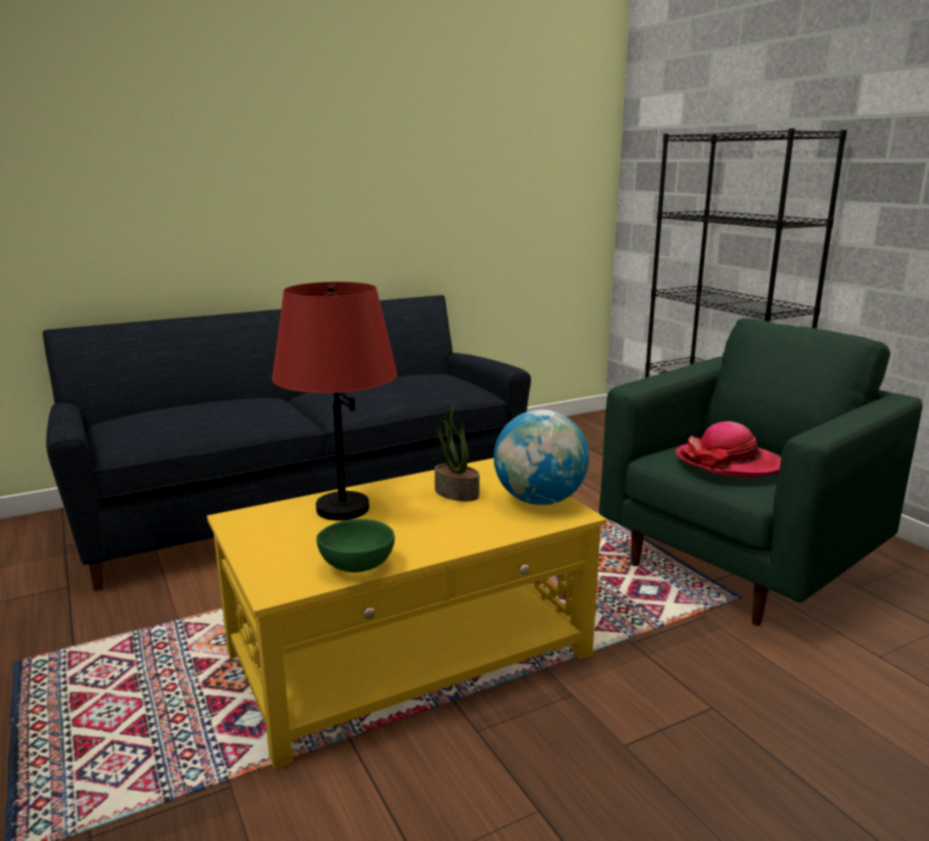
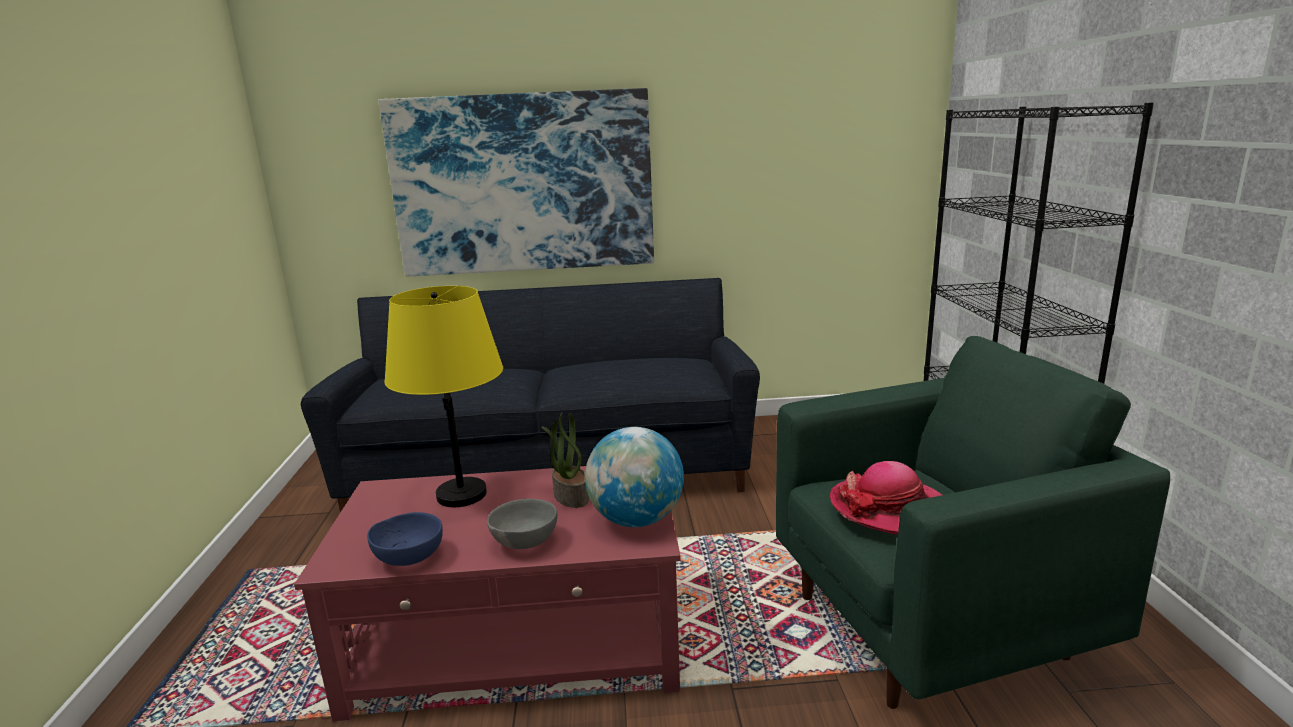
camera: 25 degrees right, 0 degrees up
(242, 195) = (523, 184): none -> picture
(342, 509) = (461, 494): red table lamp -> yellow table lamp
(355, 566) = (408, 557): green bowl -> blue bowl
(411, 654) = (519, 642): yellow coffee table -> red coffee table
(457, 535) = (523, 543): none -> grey bowl

